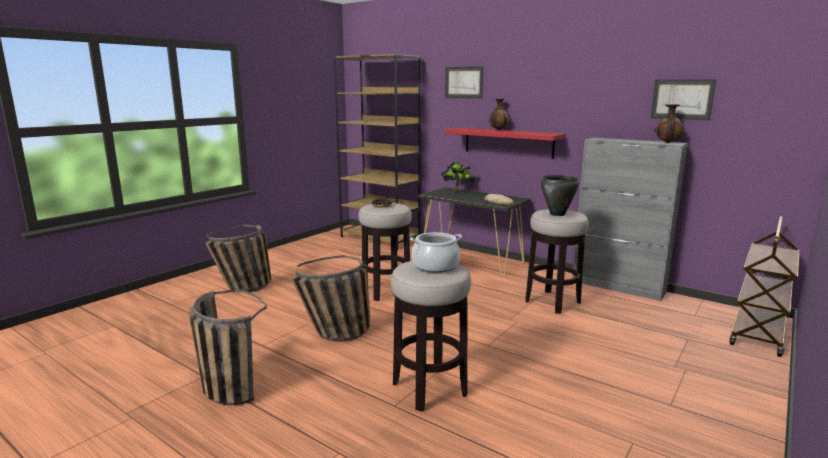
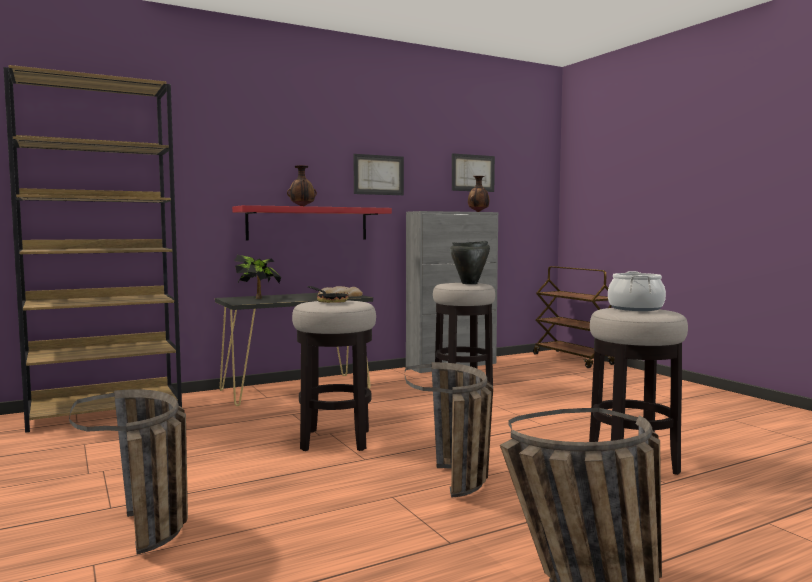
camera: 65 degrees left, 10 degrees down
(464, 82) = (236, 142): picture -> picture (378, 175)

